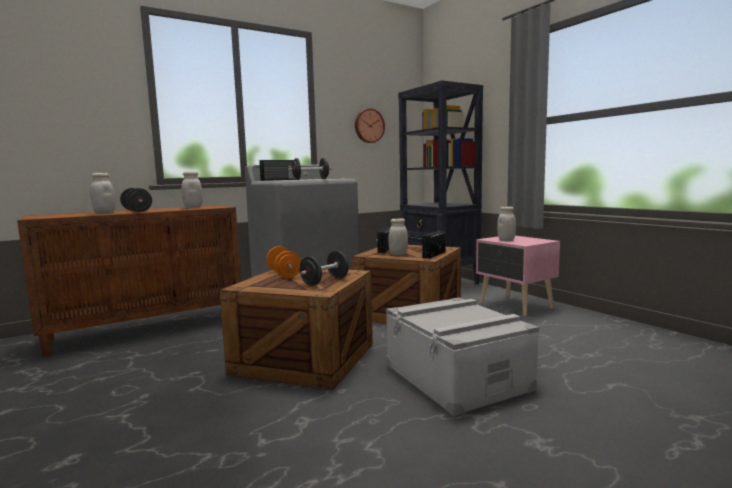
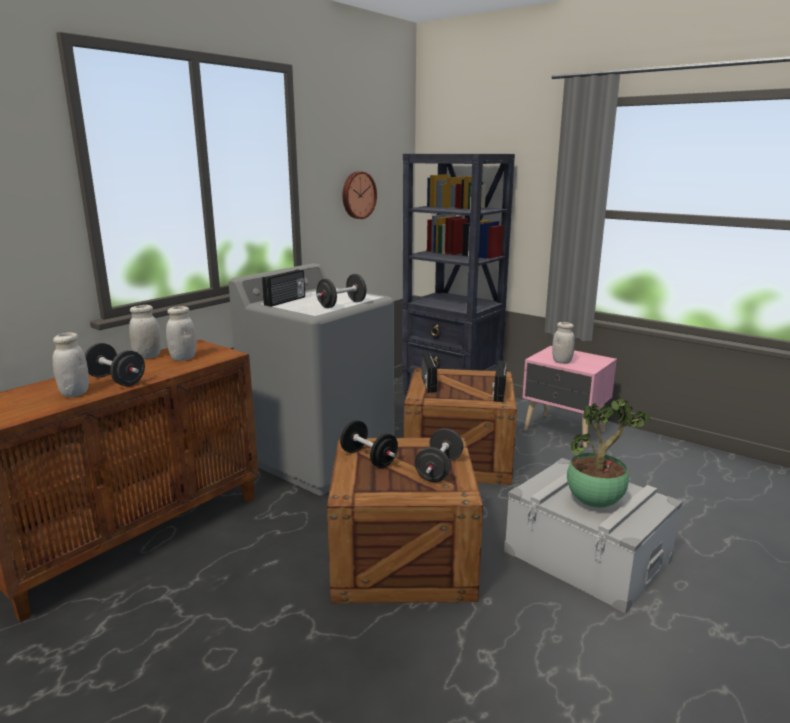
camera: 20 degrees left, 10 degrees up
(284, 274) = (369, 458): orange dumbbell -> black dumbbell
(398, 254) = (457, 395): white jar -> white jar (147, 356)
(453, 320) = (596, 502): none -> potted plant

